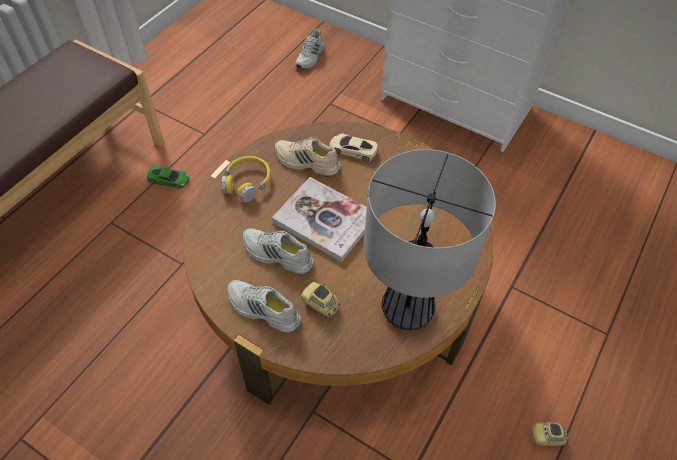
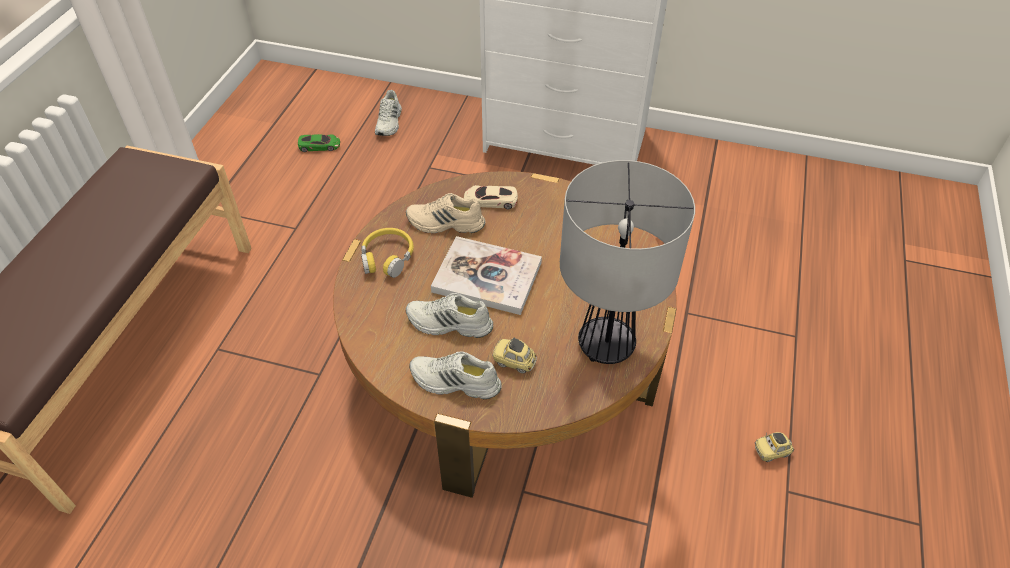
camera: 15 degrees left, 5 degrees down
(169, 179) = (271, 286): green toy car -> green toy car (319, 145)

